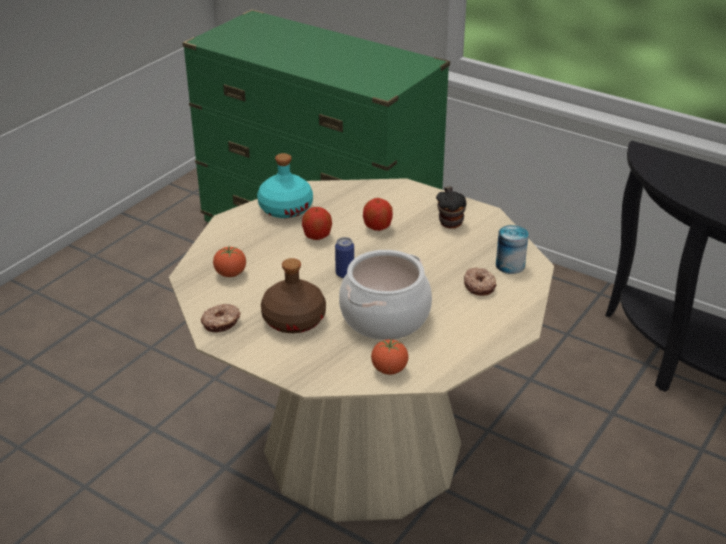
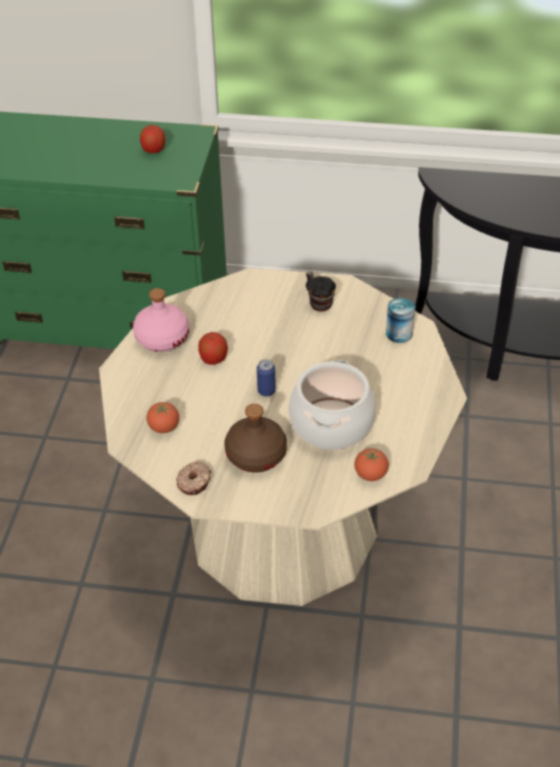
camera: 25 degrees left, 10 degrees up
(285, 208) = (161, 338): turquoise bottle -> pink bottle
(377, 227) = (260, 331): apple -> apple (153, 150)
(479, 286) = (388, 364): donut -> none

